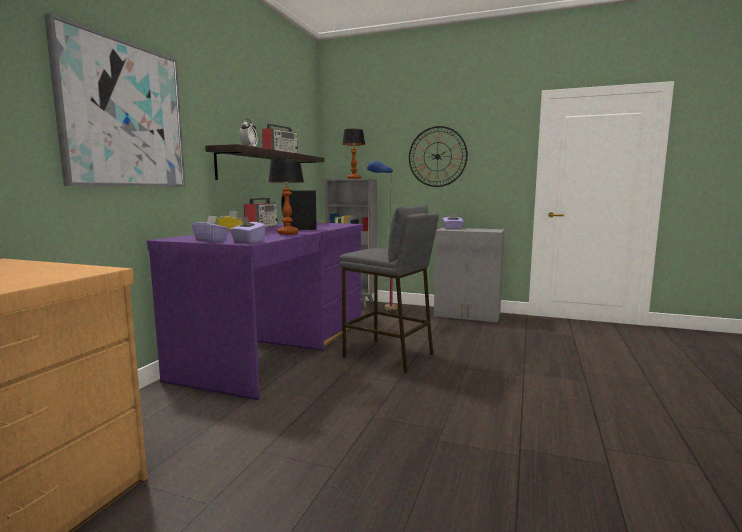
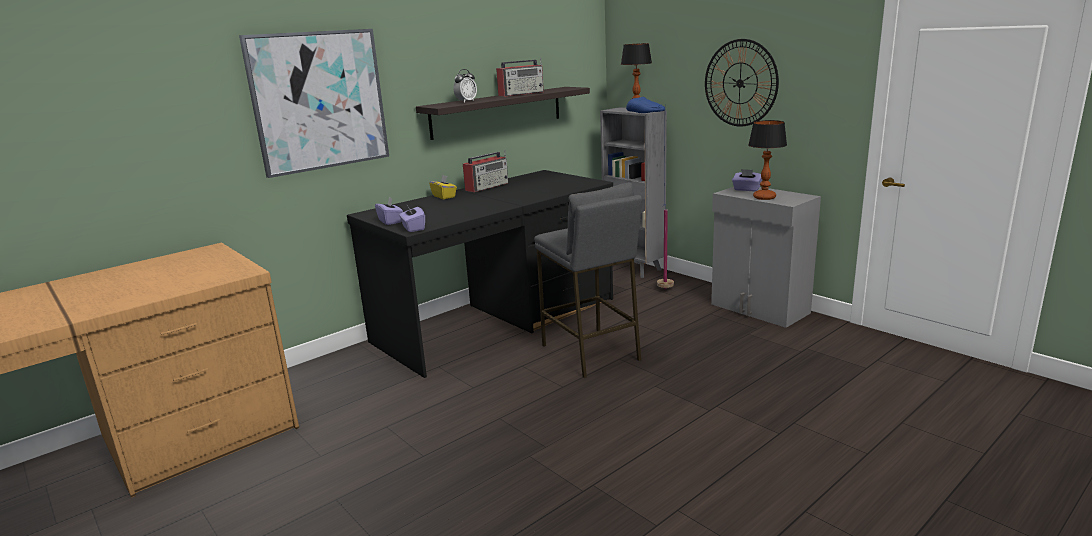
camera: 30 degrees right, 10 degrees up
(281, 346) = (498, 320): purple desk -> black desk
(287, 233) = (480, 208): table lamp -> table lamp (764, 197)
(300, 229) = (512, 197): black speaker -> none

